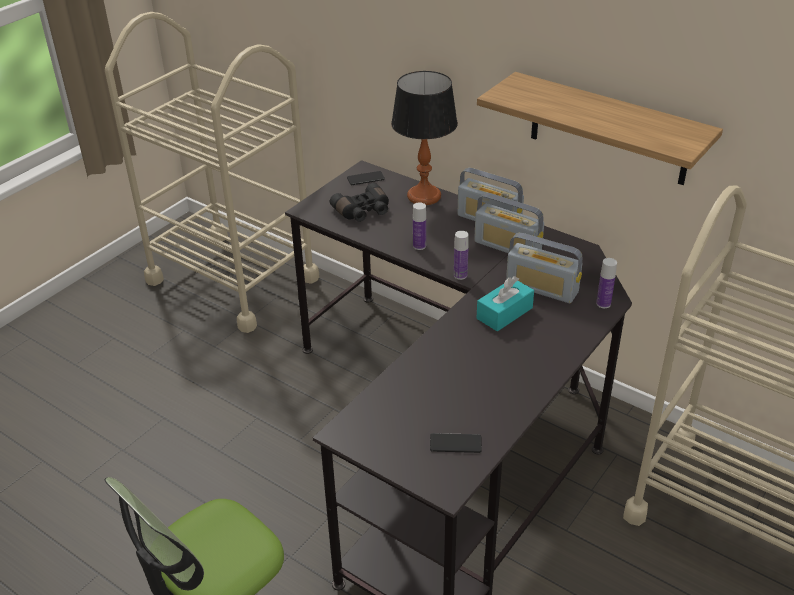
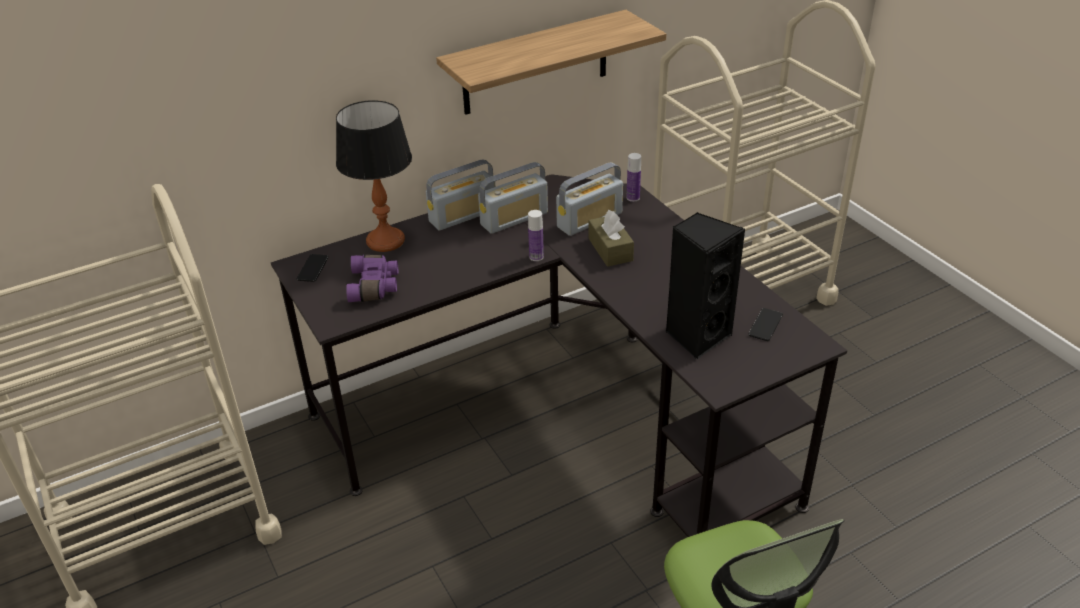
camera: 65 degrees left, 0 degrees up
(363, 212) = (375, 286): black binoculars -> purple binoculars
(409, 400) = (696, 336): none -> black speaker
(419, 246) = (469, 267): bottle -> none
(504, 313) = (610, 249): turquoise tissue box -> brown tissue box

